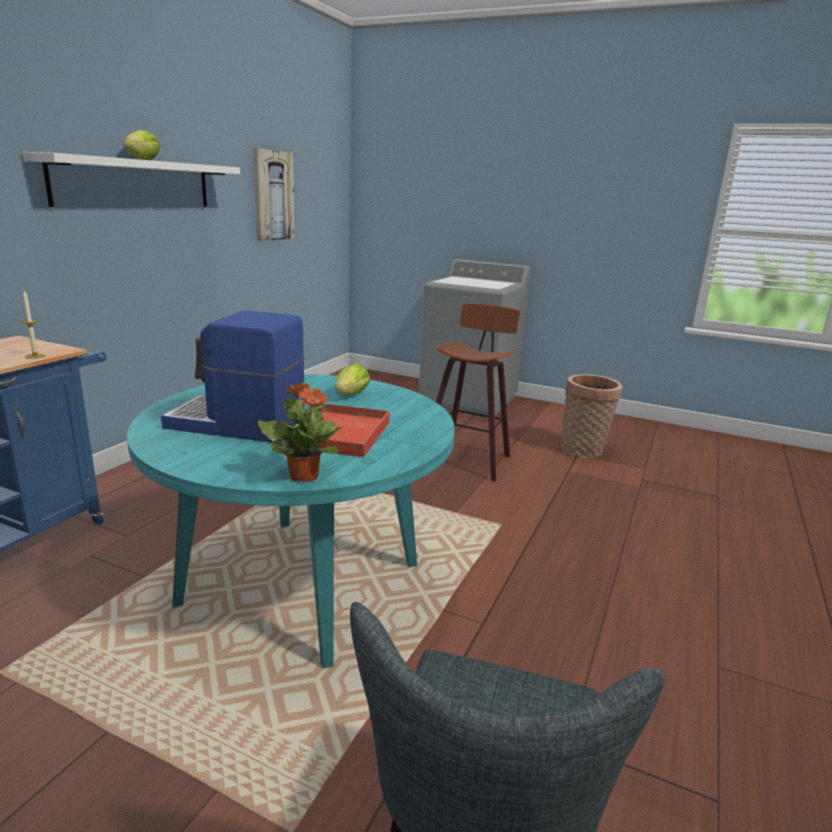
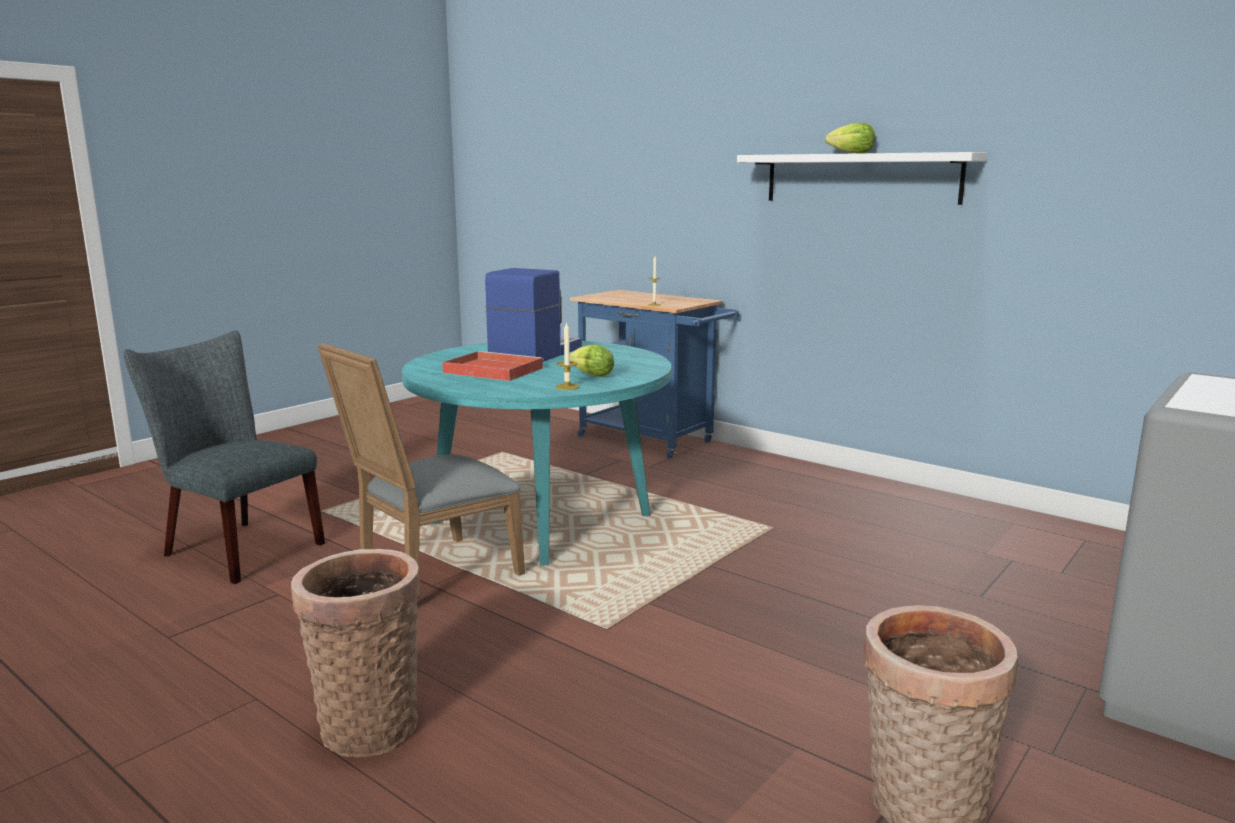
camera: 105 degrees right, 5 degrees down
(273, 196) = (1125, 191): picture -> none
(304, 475) = (427, 363): potted plant -> none
(402, 401) = (567, 387): none -> candle
(466, 628) = (432, 576): none -> grey chair
(468, 459) = (841, 644): stool -> none
(682, 597) = (369, 724): none -> basket

